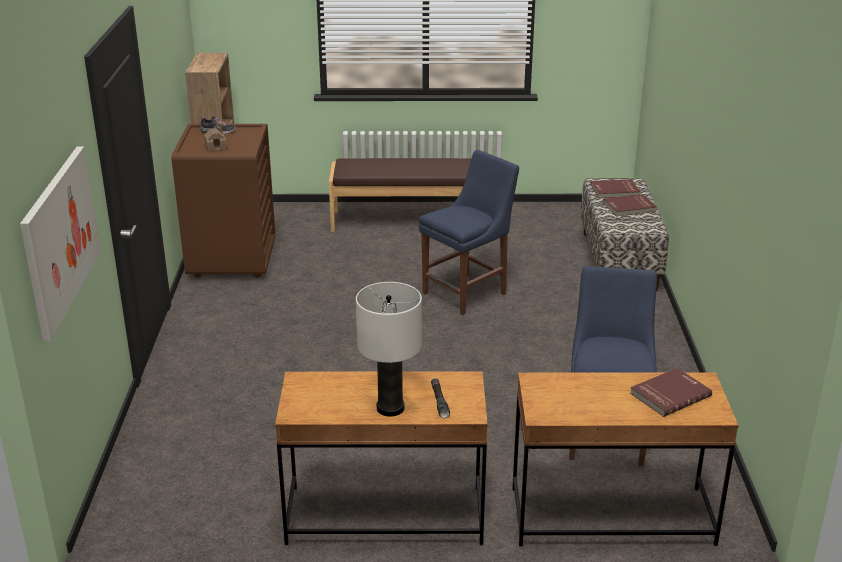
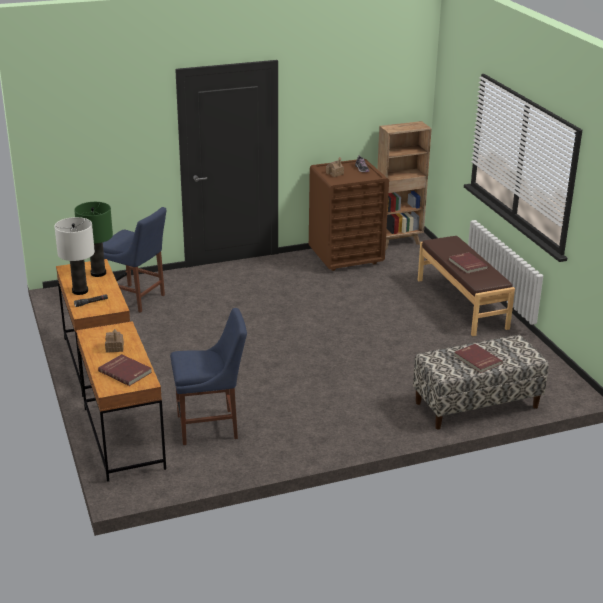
camera: 70 degrees right, 0 degrees up
(60, 238) = (91, 144): picture -> none
(335, 384) = (98, 273): none -> green table lamp
(468, 292) = (369, 346): blue chair -> blue chair (137, 299)
(596, 396) = (114, 347): none -> toy house
(615, 191) = (505, 350): red book -> red book (467, 264)

